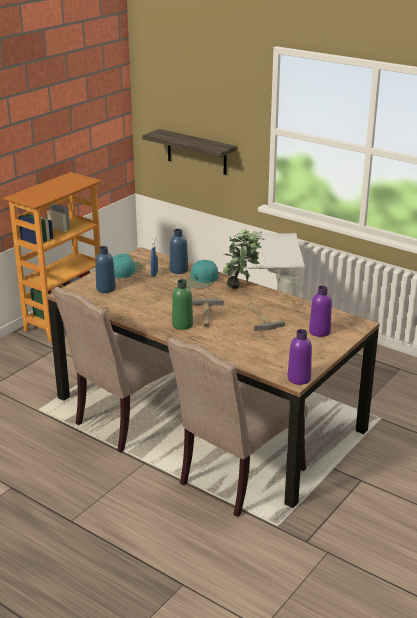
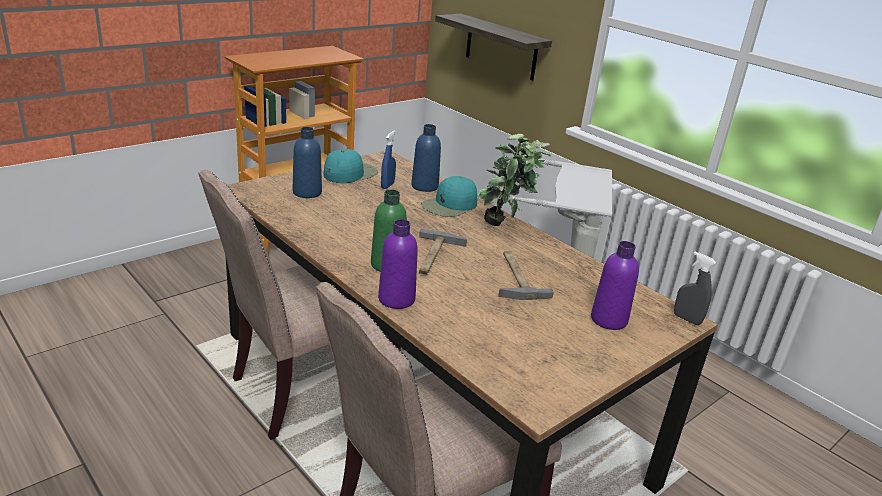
camera: 10 degrees right, 0 degrees up
(299, 378) = (546, 404): purple bottle -> purple bottle (396, 299)
(362, 323) = (686, 319): none -> grey spray bottle

